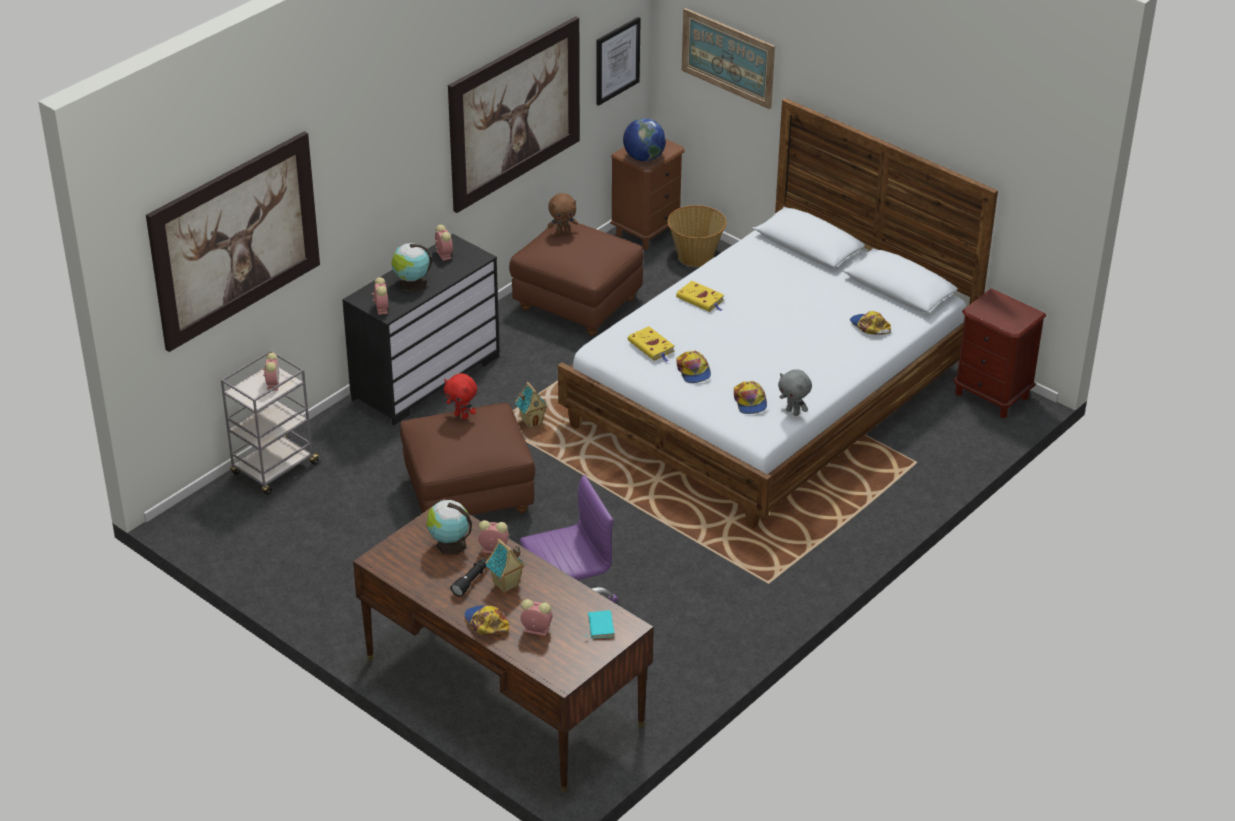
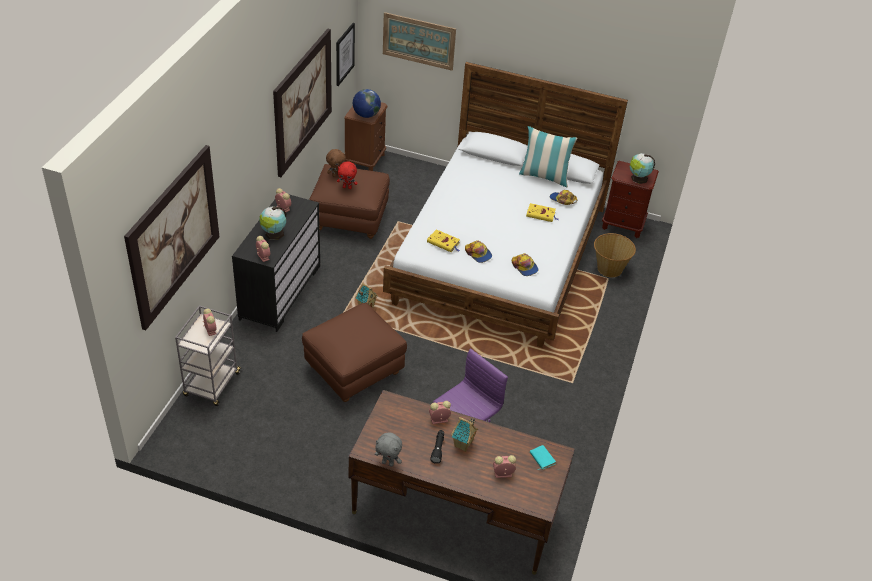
camera: 25 degrees left, 5 degrees up
(449, 544) = (407, 424): globe -> globe (638, 178)
(462, 415) = (344, 320): red plush toy -> red plush toy (347, 187)
(486, 623) = (467, 479): cap -> none
(695, 256) = (404, 171): basket -> basket (609, 268)
(701, 299) = (454, 203): yellow book -> yellow book (541, 214)
(793, 412) = (554, 267): grey plush toy -> grey plush toy (388, 463)
(863, 290) = (544, 176): none -> pillow

